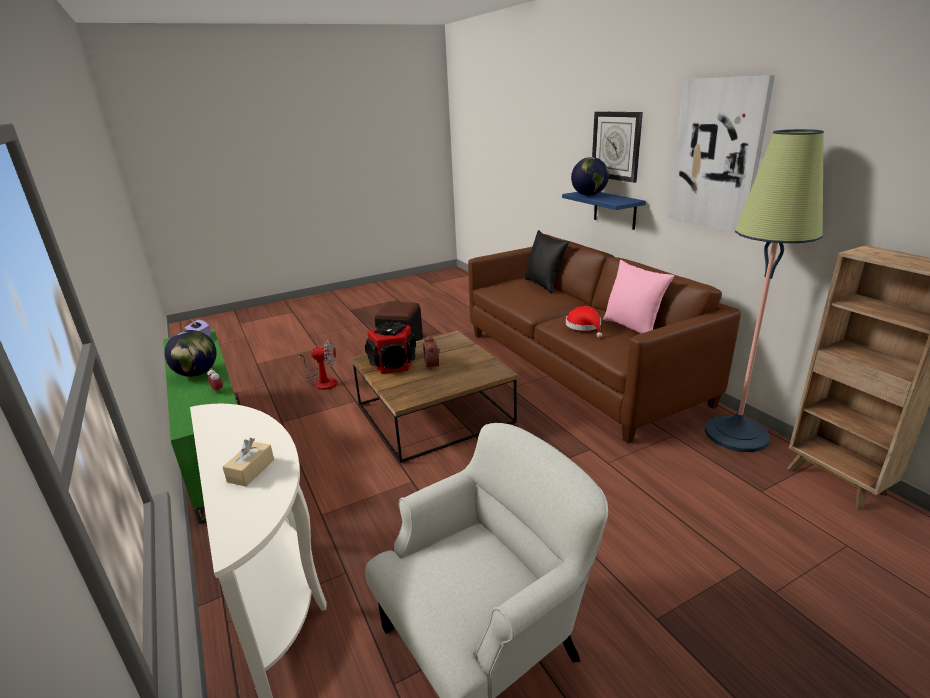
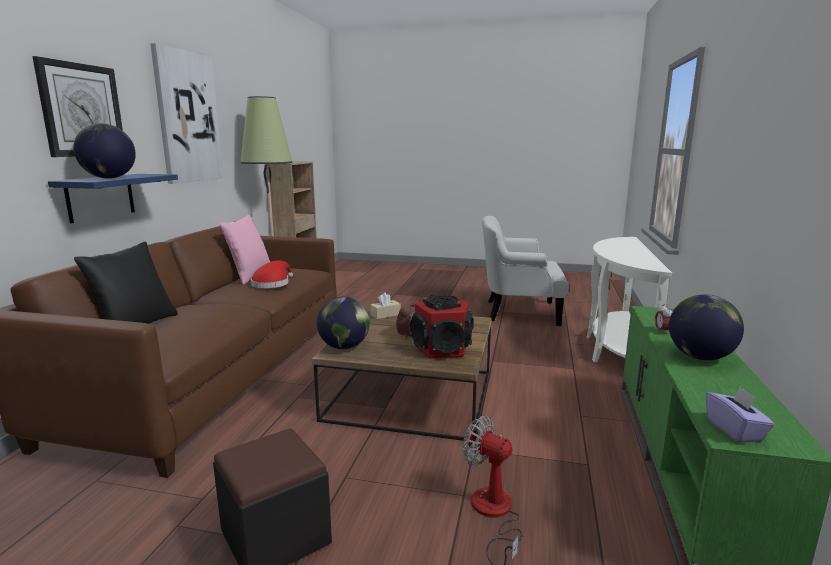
camera: 140 degrees left, 10 degrees down
(251, 471) = (620, 247): beige tissue box -> beige tissue box (385, 315)
(454, 341) = (344, 347): none -> globe

